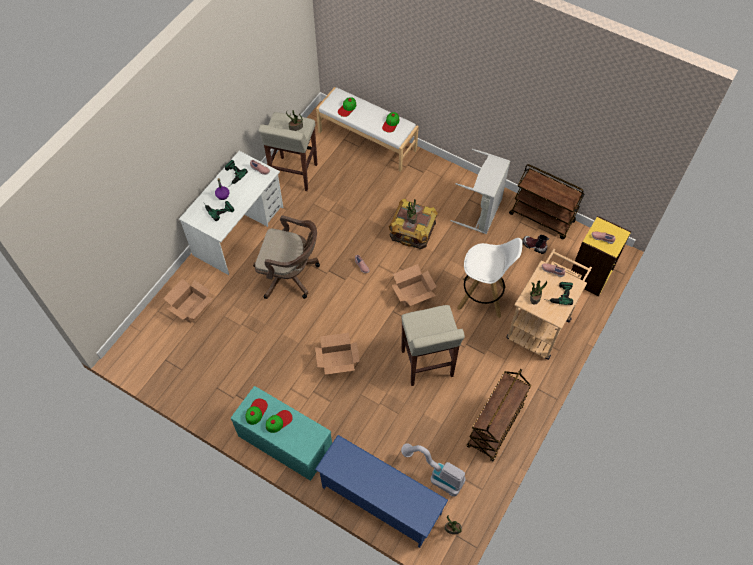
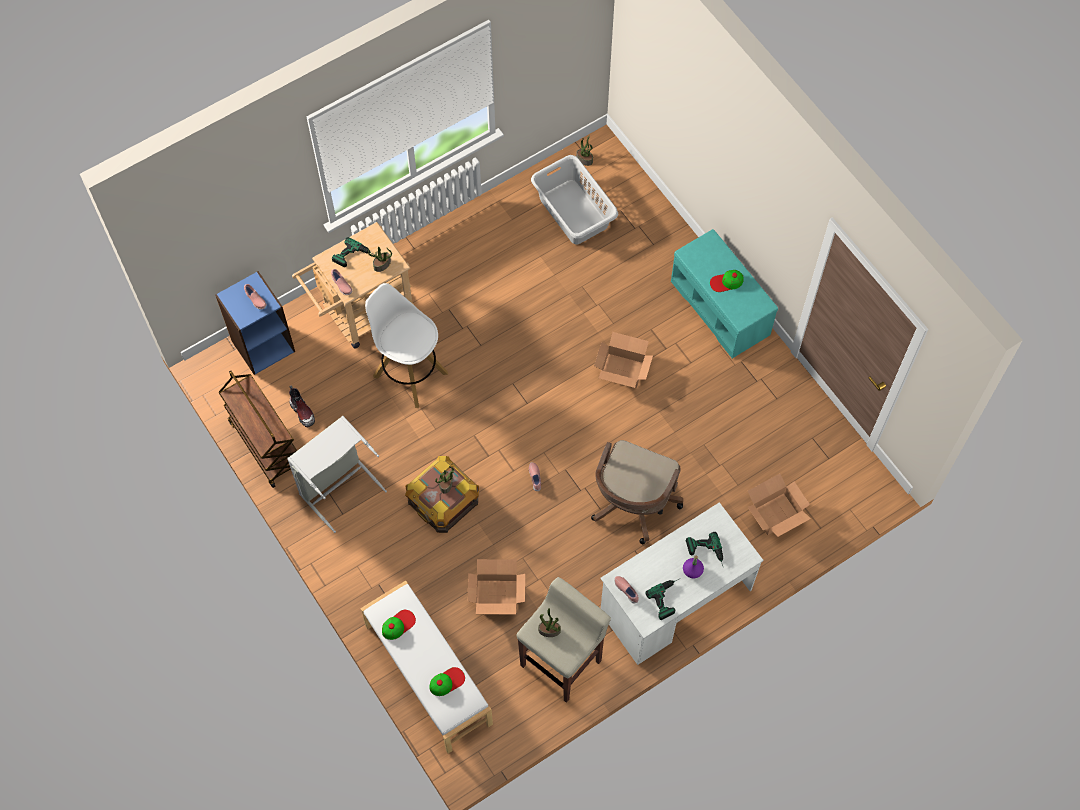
camera: 155 degrees left, 5 degrees up
(256, 411) = (747, 302): cap -> none
(290, 275) = (632, 504): brown office chair -> brown office chair turned 105 degrees counterclockwise
(380, 500) = (644, 212): blue shoe rack -> none
(413, 294) = (490, 413): cardboard box -> cardboard box (496, 594)
(427, 364) = (520, 324): beige stool -> none
(436, 475) = (574, 211): vacuum cleaner -> grey laundry basket
(495, 427) = (484, 230): brown cart -> none
(590, 276) = (263, 345): yellow bookcase -> blue bookcase

